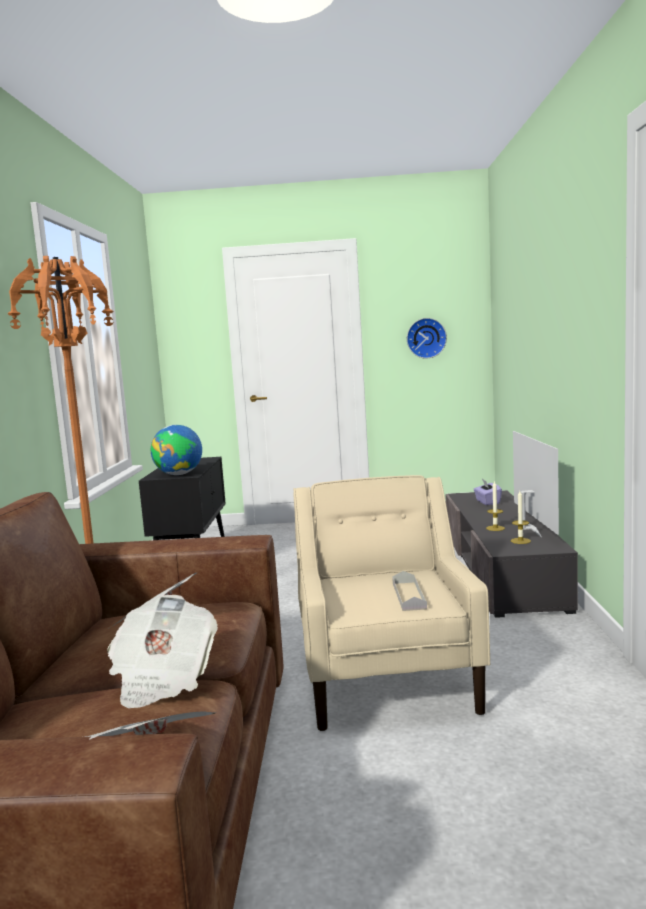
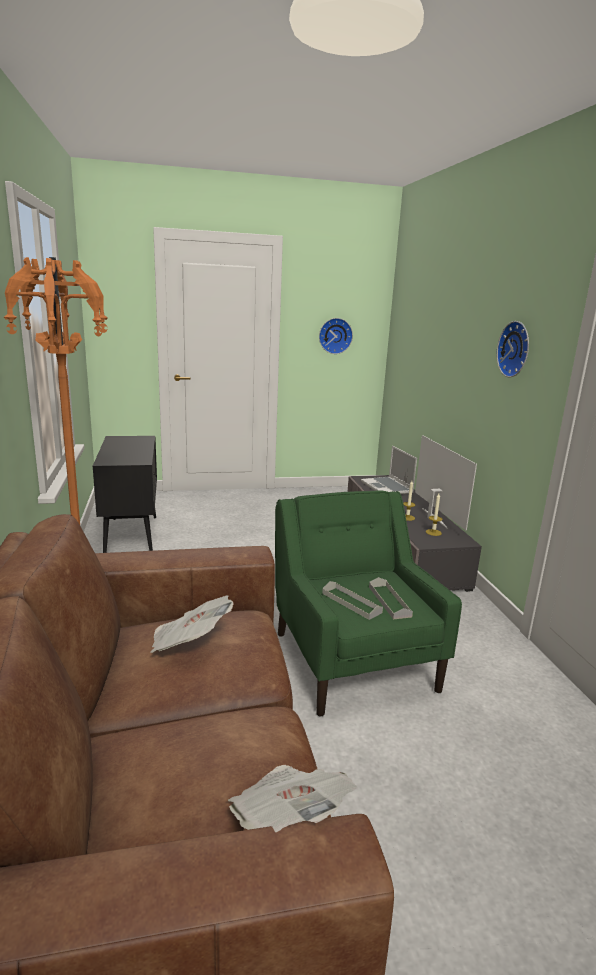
camera: 15 degrees left, 10 degrees up
(162, 678) = (241, 715): newspaper -> none
(179, 474) = (129, 459): globe -> none
(362, 597) = (351, 603): none -> grey tray
(387, 678) = (353, 659): beige armchair -> green armchair
(487, 502) = (387, 487): purple tissue box -> laptop
(582, 305) = (516, 349): none -> wall clock

